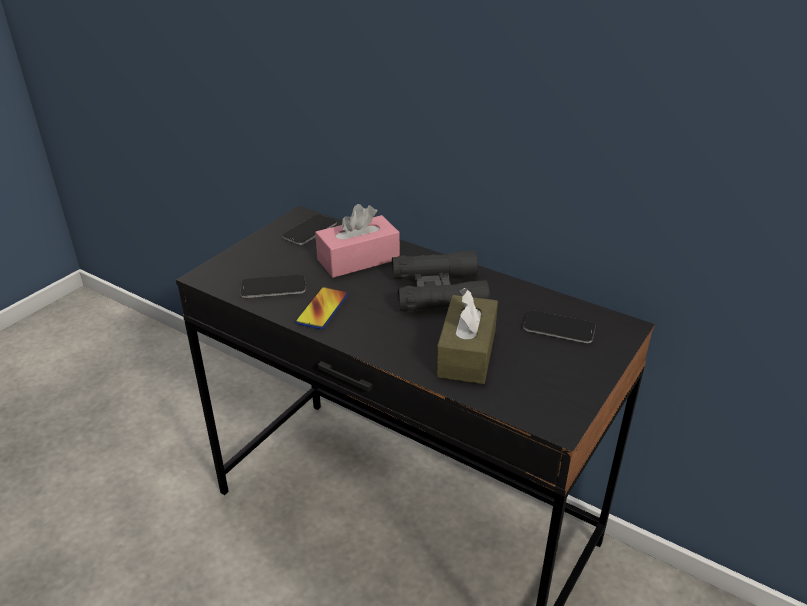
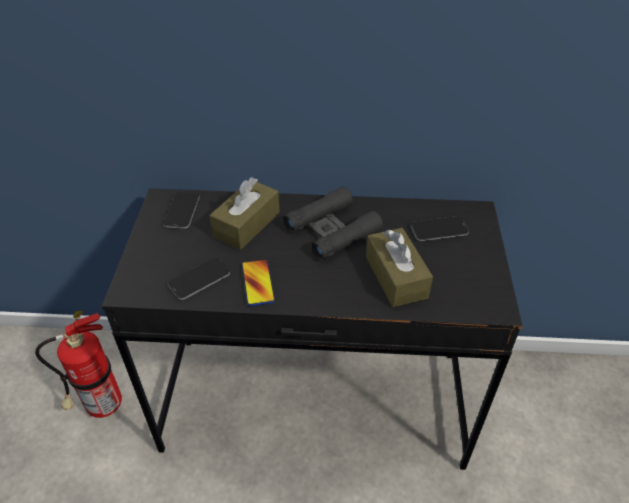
camera: 30 degrees left, 10 degrees up
(200, 429) = (100, 407): none -> fire extinguisher
(358, 259) = (246, 224): pink tissue box -> brown tissue box

